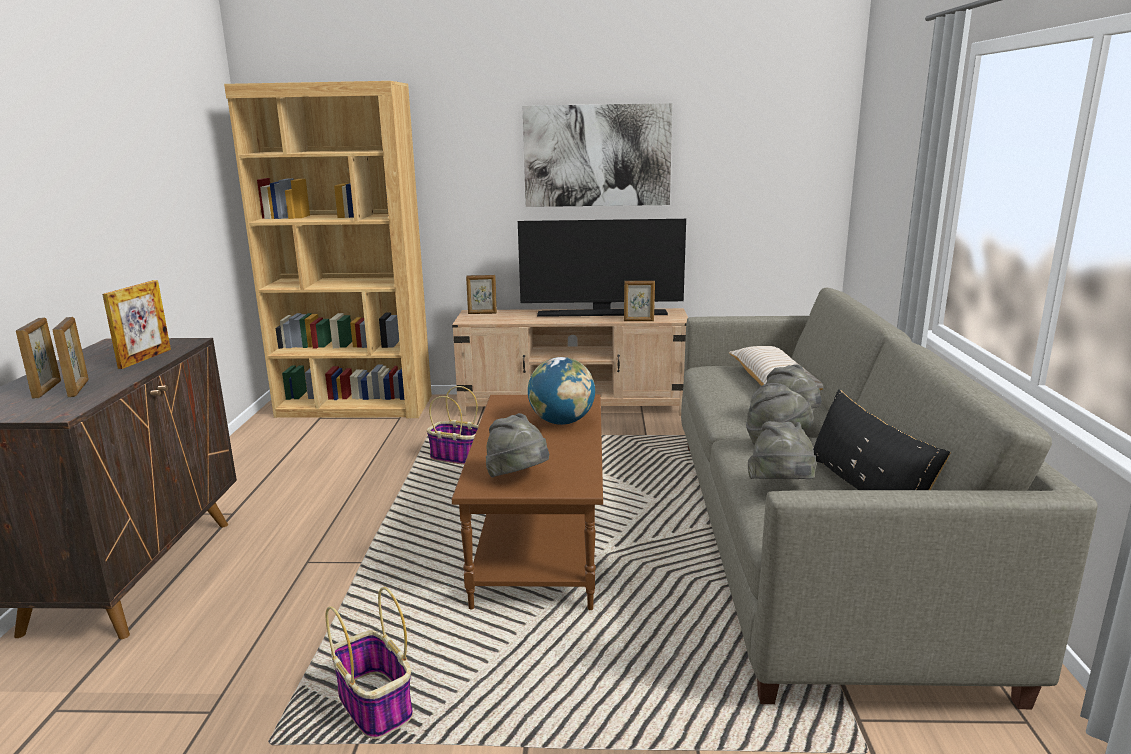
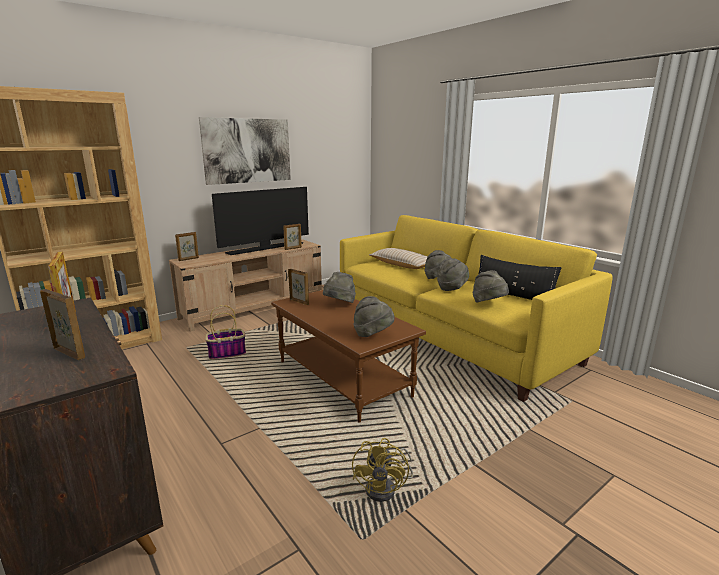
camera: 40 degrees left, 0 degrees up
(47, 389) = (35, 362): picture frame -> picture frame (299, 302)
(376, 706) = (386, 488): basket -> yellow fan
(562, 422) = (339, 304): globe -> grey hat
(810, 542) = (450, 336): grey sofa -> yellow sofa

